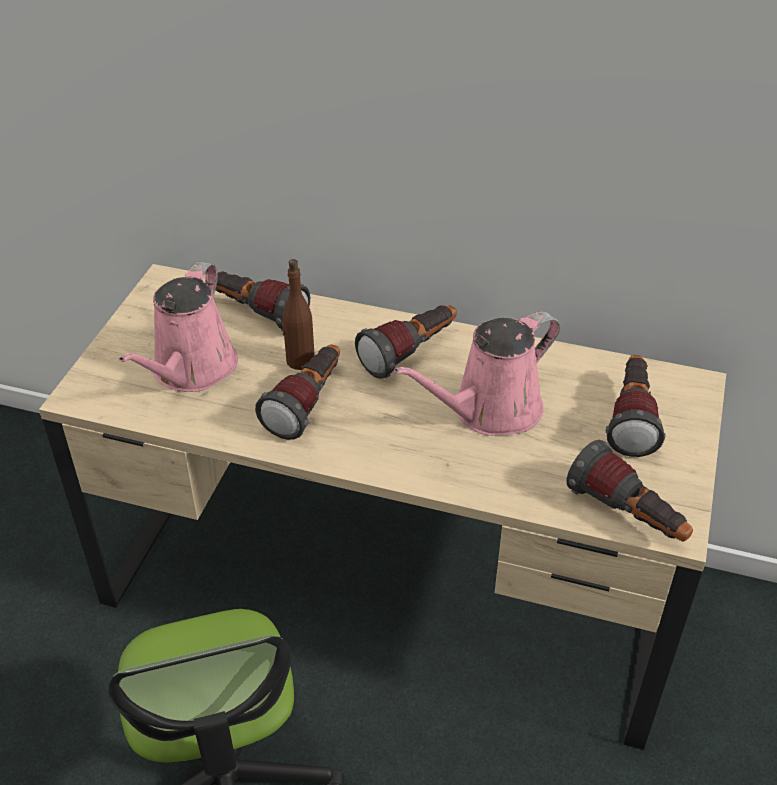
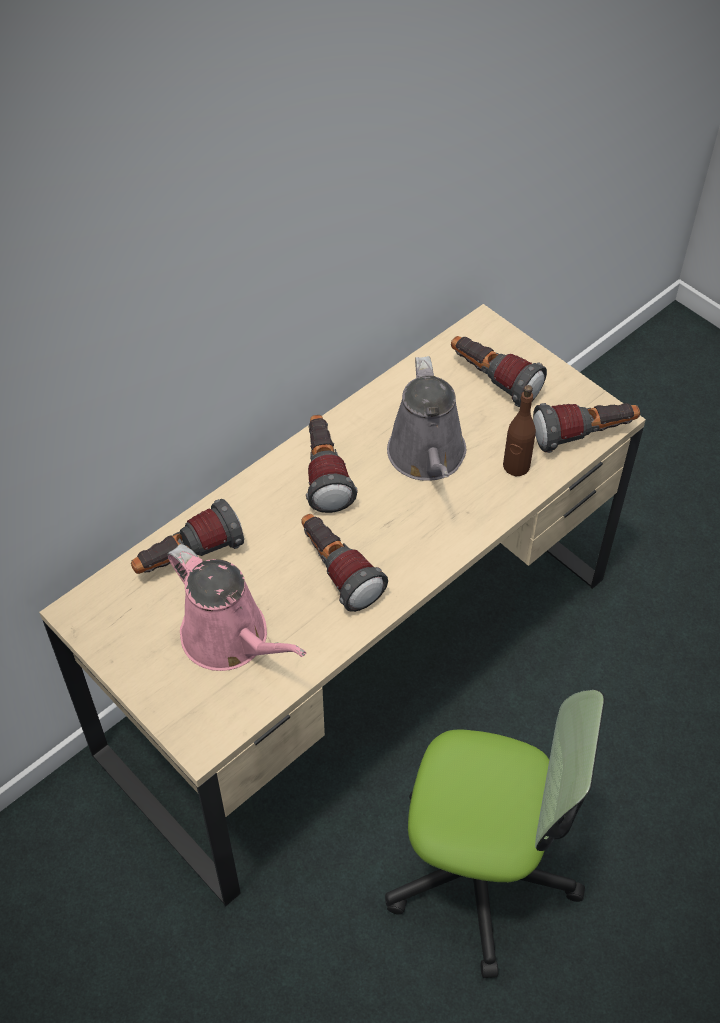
camera: 60 degrees left, 10 degrees up
(300, 361) = (277, 553): brown bottle -> brown bottle (516, 466)
(490, 411) = (428, 457): pink watering can -> grey watering can

